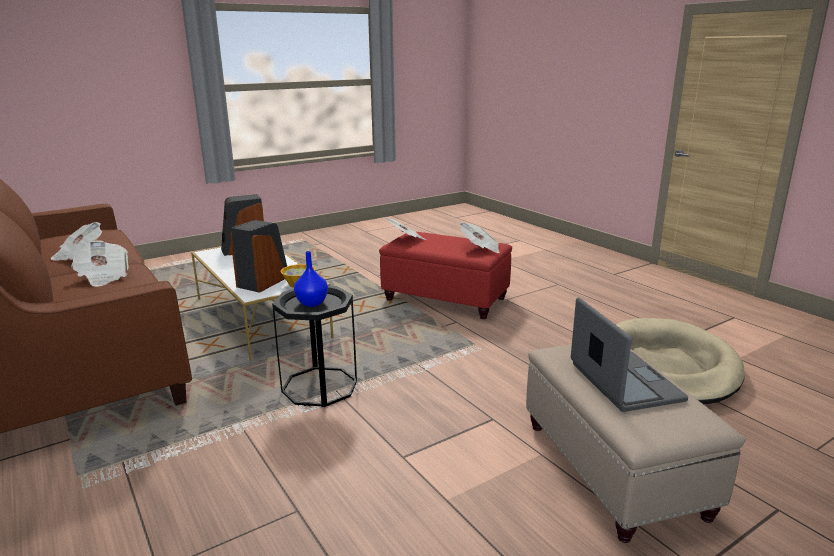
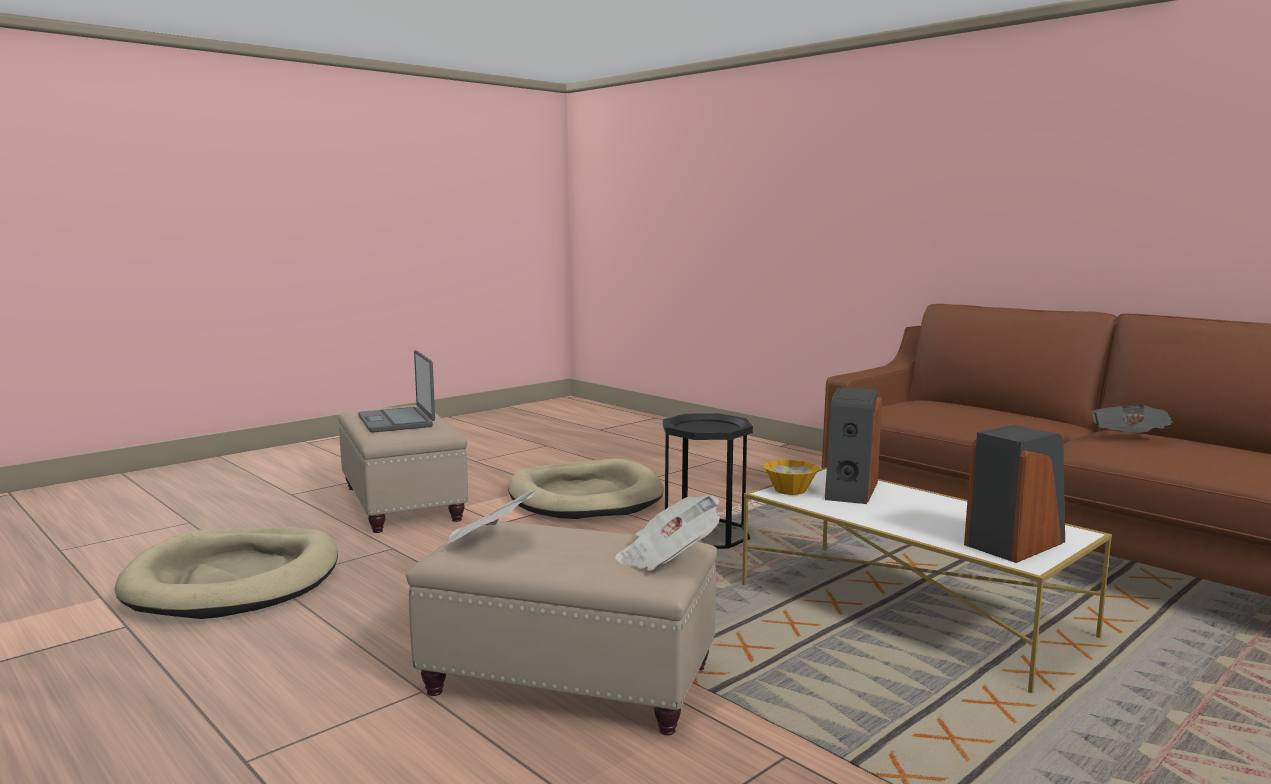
camera: 170 degrees right, 10 degrees down
(103, 277) = (990, 418): newspaper -> none
(312, 303) = (709, 428): blue vase -> none
(404, 462) = (584, 497): none -> beige dog bed
(446, 299) = (567, 680): red ottoman -> beige ottoman

